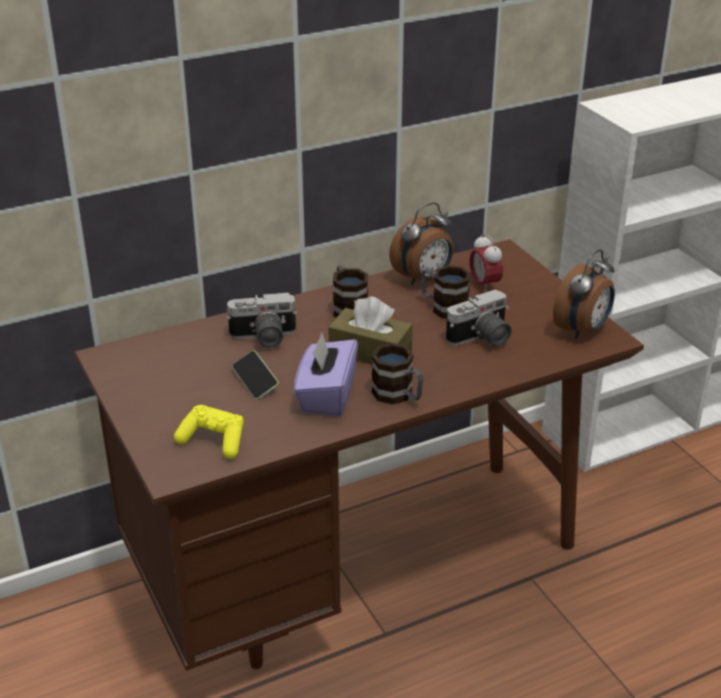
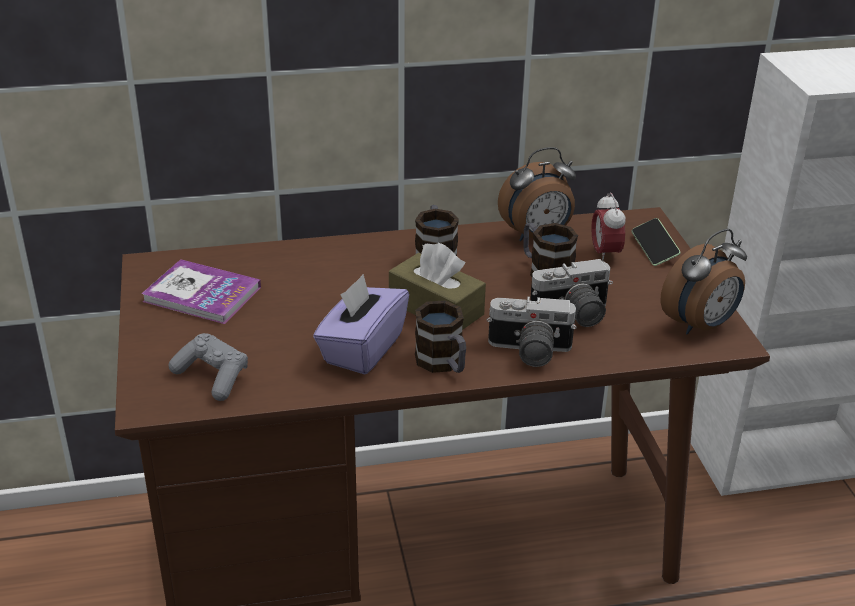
camera: 15 degrees right, 0 degrees up
(166, 374) = (202, 294): none -> book
(214, 441) = (212, 377): yellow game controller -> grey game controller
(255, 382) = (291, 319): phone -> phone (654, 249)
(263, 338) = (325, 273): camera -> camera (529, 352)

